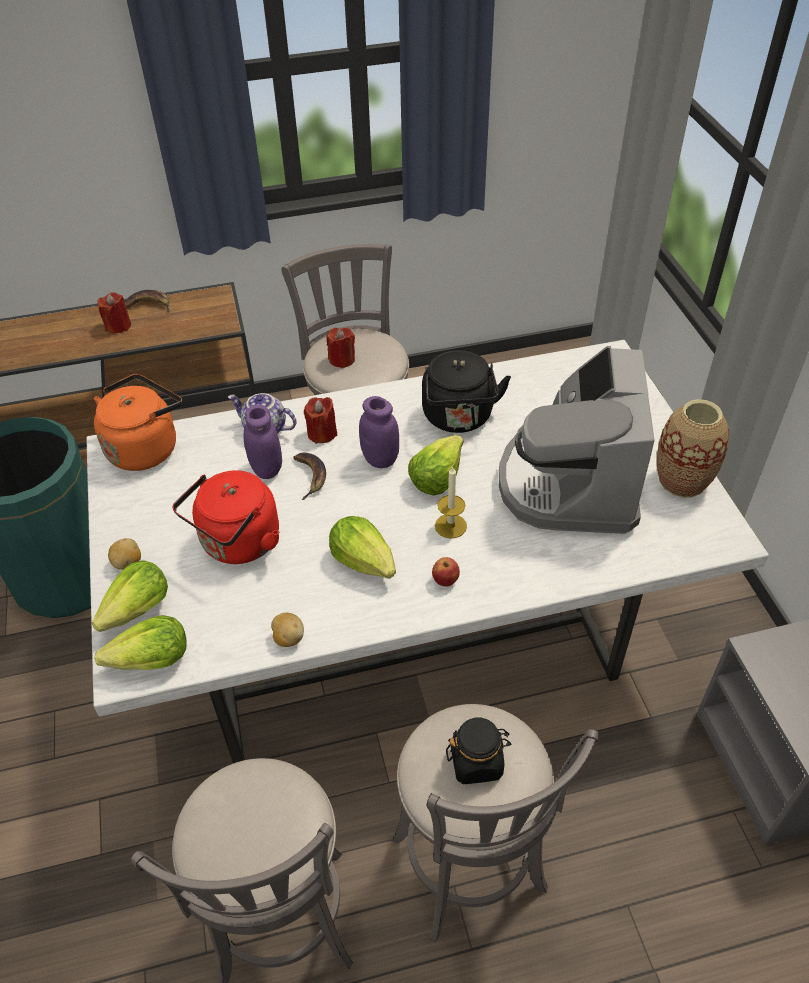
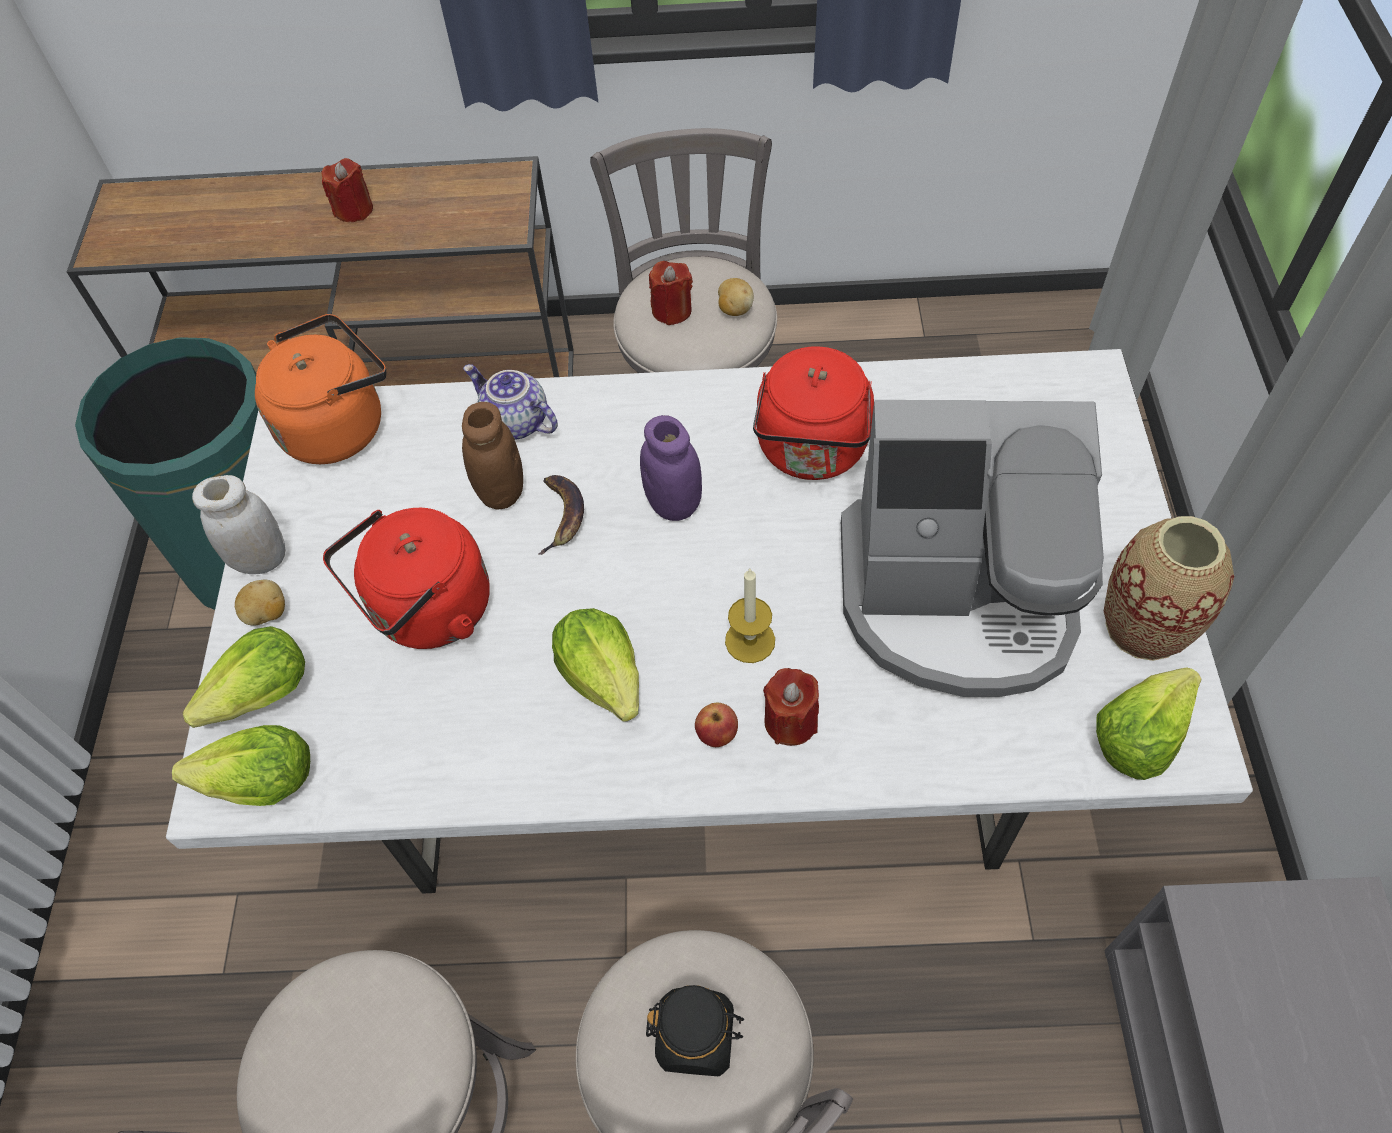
camera: 15 degrees right, 10 degrees up
(114, 532) = (261, 559): none -> white jar
(148, 305) = (405, 181): banana -> none
(267, 469) = (501, 492): purple jar -> brown jar
(288, 638) = (459, 785): potato -> potato (734, 309)
(322, 433) = (598, 444): red candle -> red candle (790, 721)
(436, 477) = (751, 550): lettuce -> lettuce (1139, 734)
(459, 418) = (813, 452): black kettle -> red kettle
(570, 483) = (958, 598): coffee machine -> coffee machine turned 105 degrees counterclockwise

